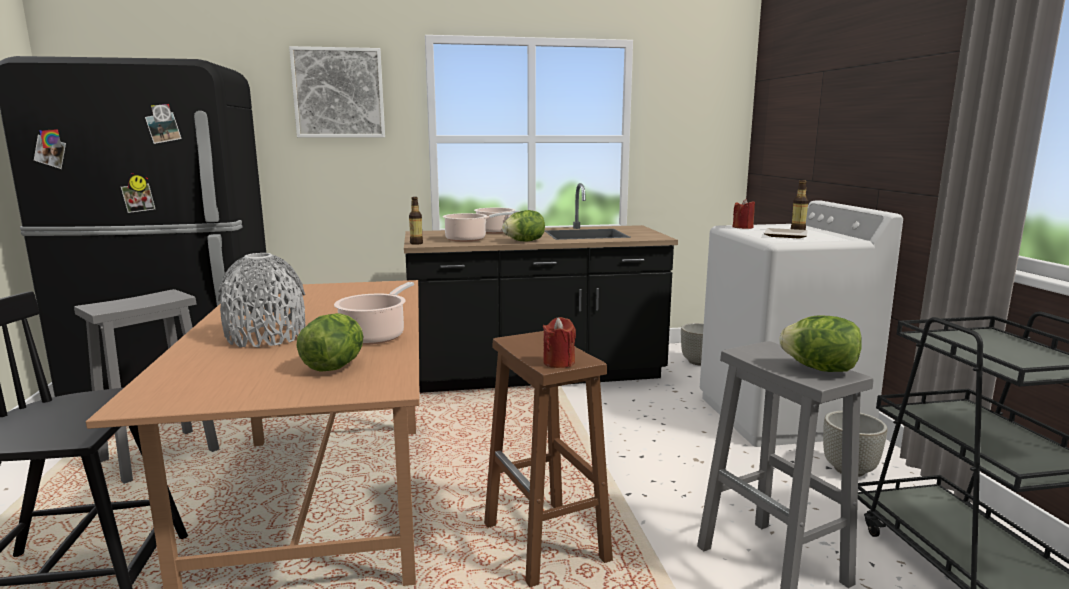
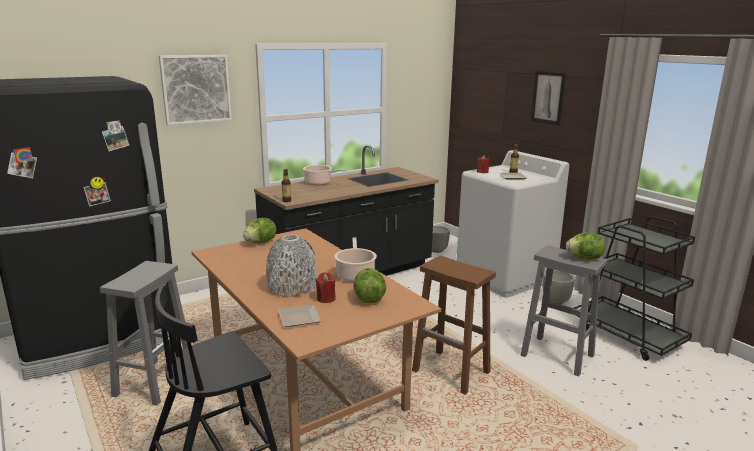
camera: 25 degrees left, 5 degrees up
(198, 372) = (300, 317): none -> plate
(469, 239) = (314, 193): cooking pot -> none
(524, 241) = (353, 191): lettuce -> lettuce (260, 243)
(559, 362) = (475, 275): red candle -> red candle (326, 299)
(877, 102) = (547, 97): none -> picture

